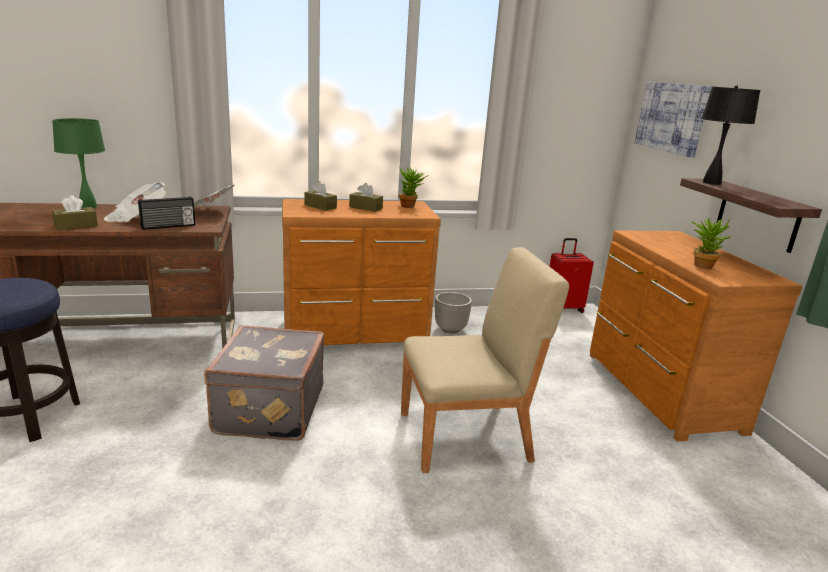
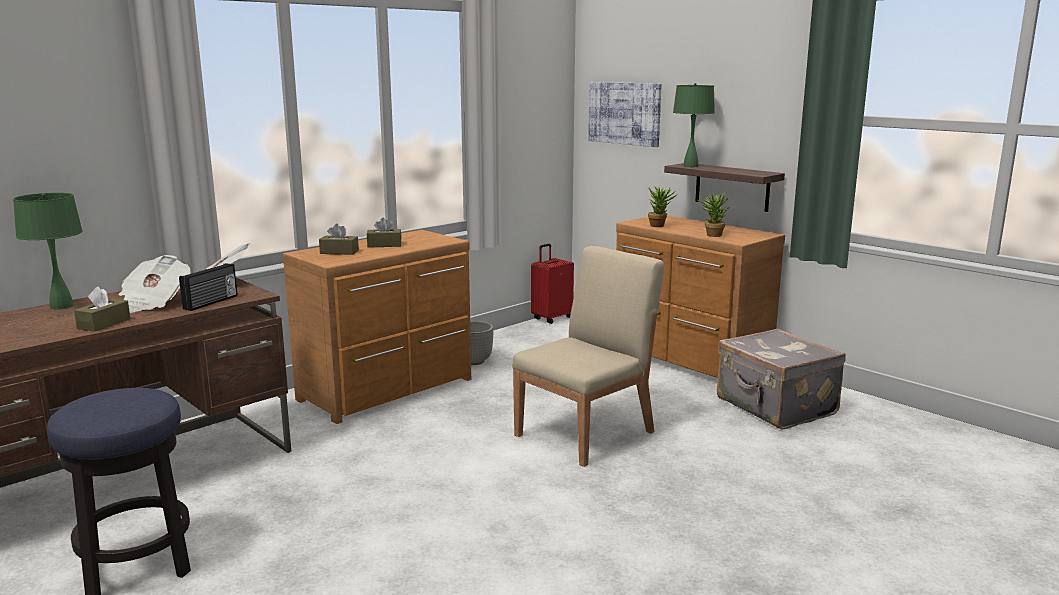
camera: 30 degrees left, 5 degrees down
(267, 410) = (393, 472): grey suitcase -> grey suitcase (775, 407)
(410, 206) = (421, 236): potted plant -> potted plant (659, 225)
(712, 183) = (691, 166): black table lamp -> green table lamp

